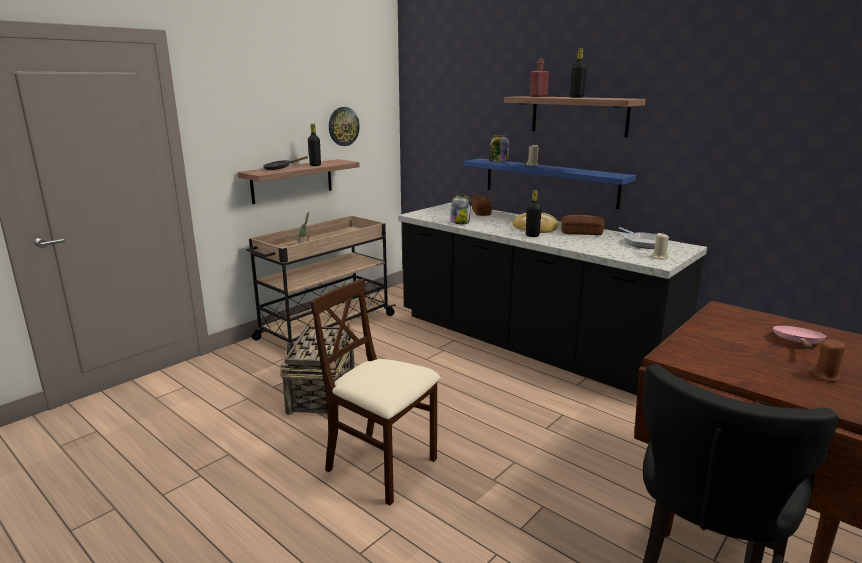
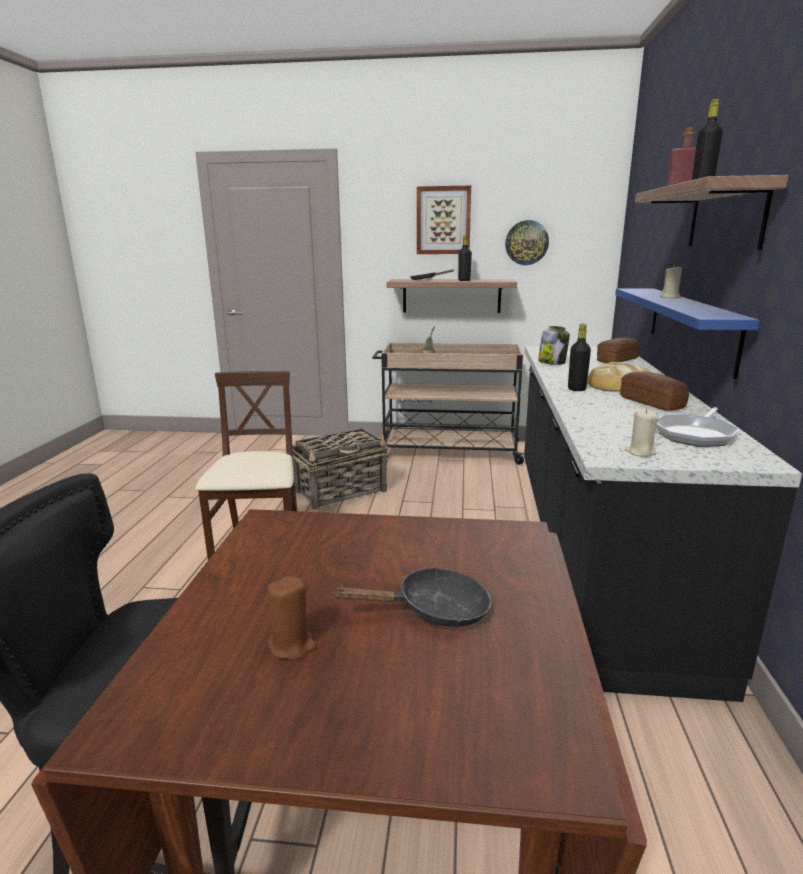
camera: 55 degrees right, 0 degrees up
(278, 109) = (443, 220): none -> picture
(498, 162) = (647, 292): jar -> none
(798, 342) = (434, 610): pink frying pan -> black frying pan

